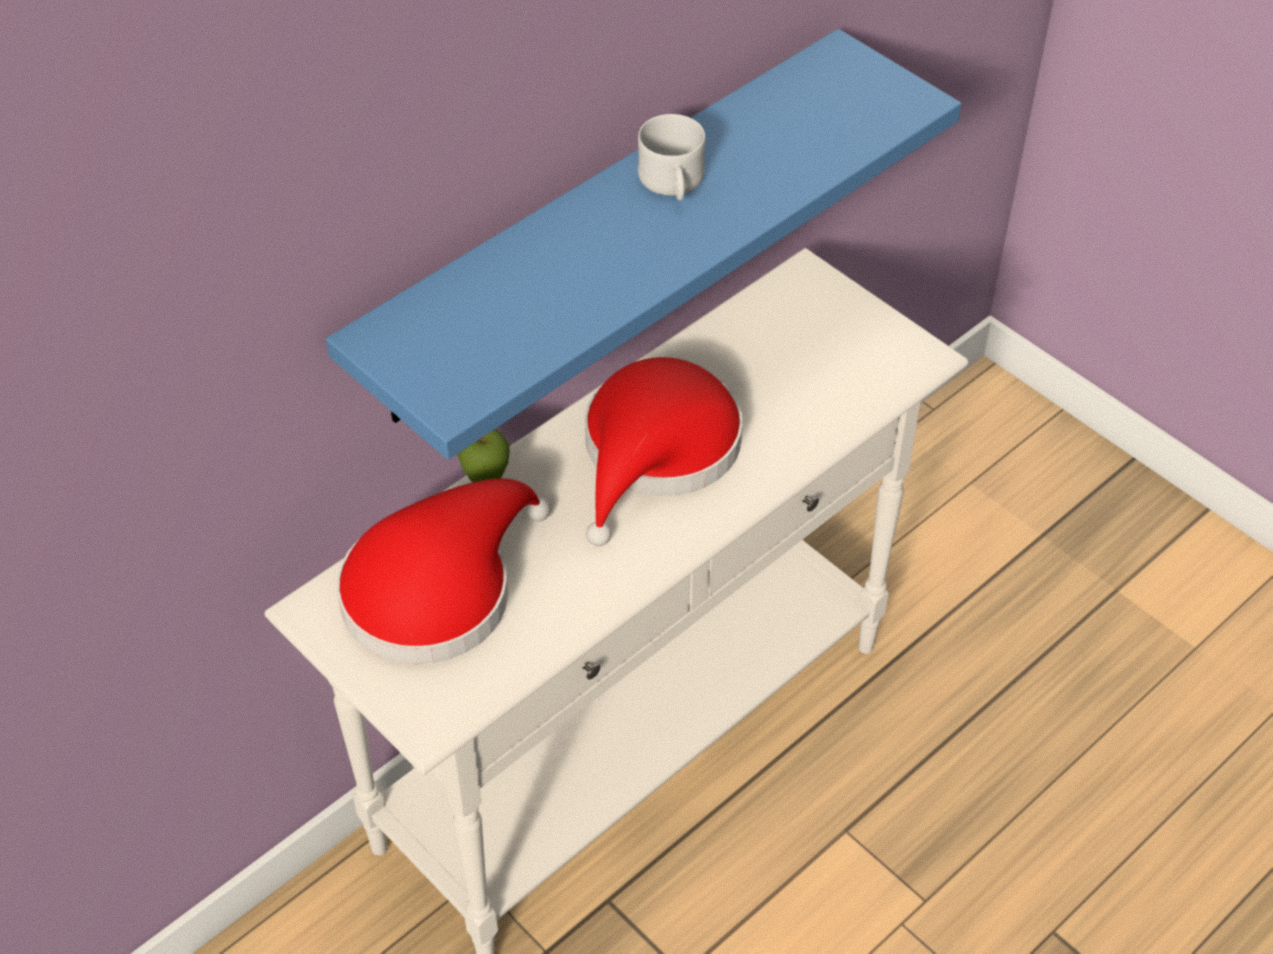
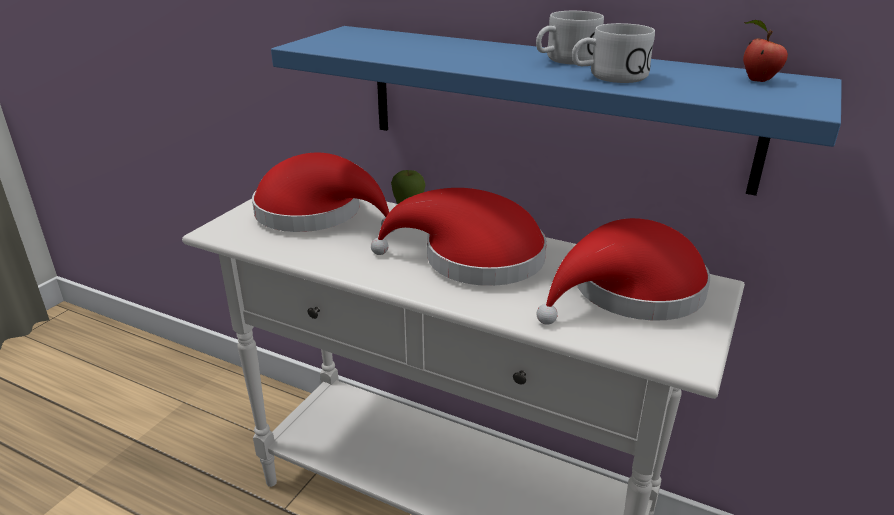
camera: 70 degrees right, 20 degrees down
(760, 179) = (608, 77): none -> white mug
(793, 345) = (629, 293): none -> red hat
(821, 84) = (757, 80): none -> apple

